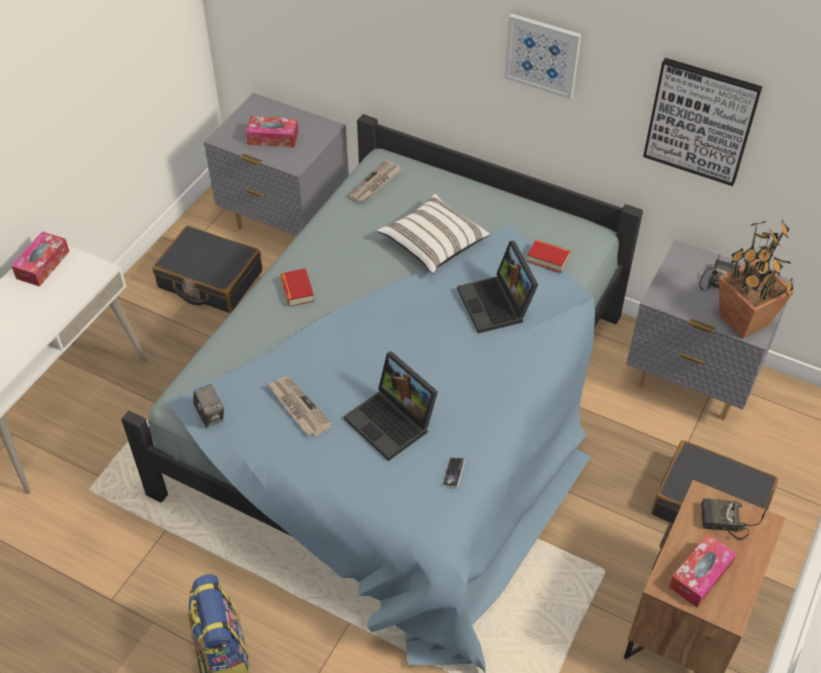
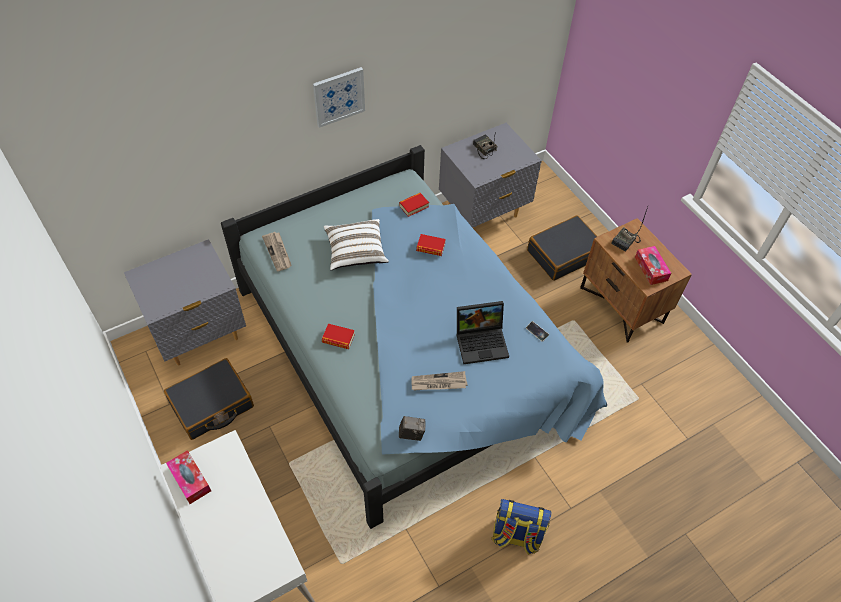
camera: 60 degrees left, 5 degrees up
(273, 138) = (183, 283): tissue box -> none
(497, 305) = (430, 247): laptop -> book
(701, 121) = (440, 71): picture -> none
(743, 321) = (517, 156): potted plant -> none

